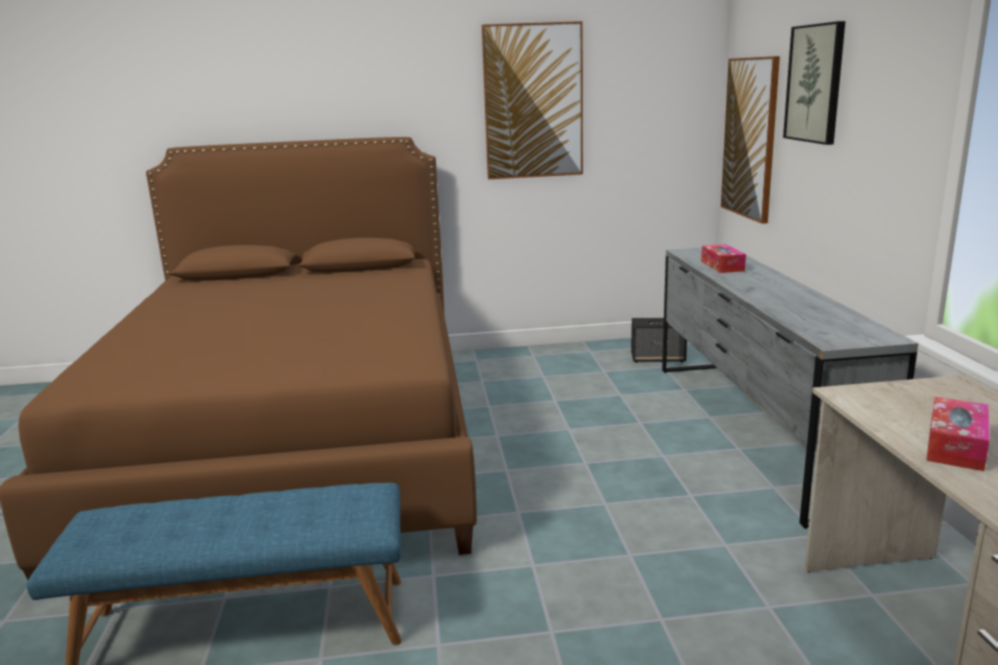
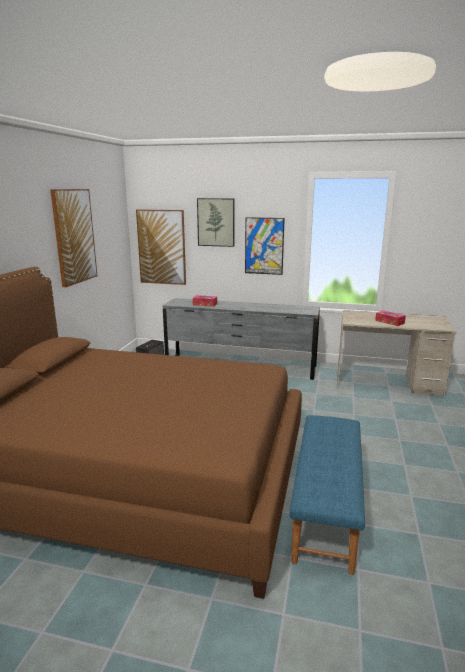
camera: 70 degrees left, 0 degrees up
(878, 148) = (264, 246): none -> picture

